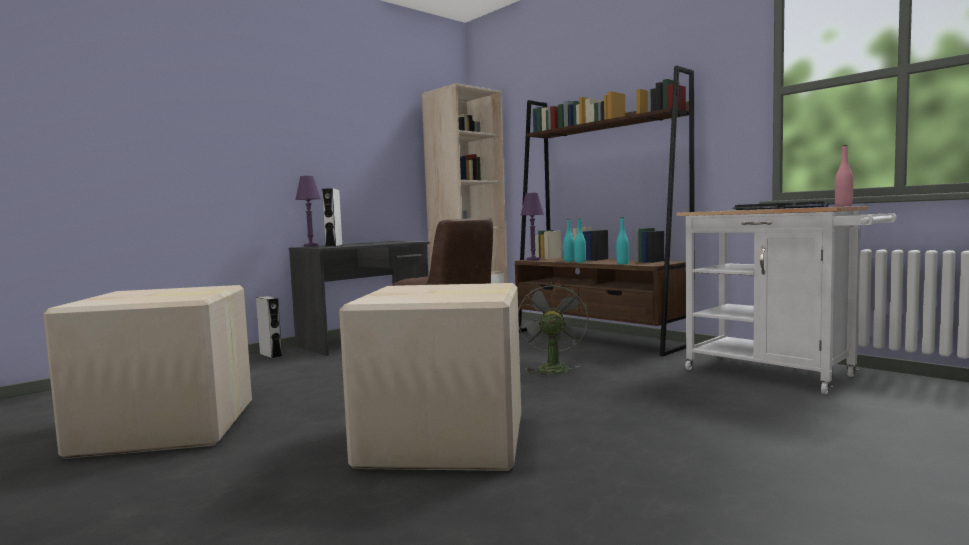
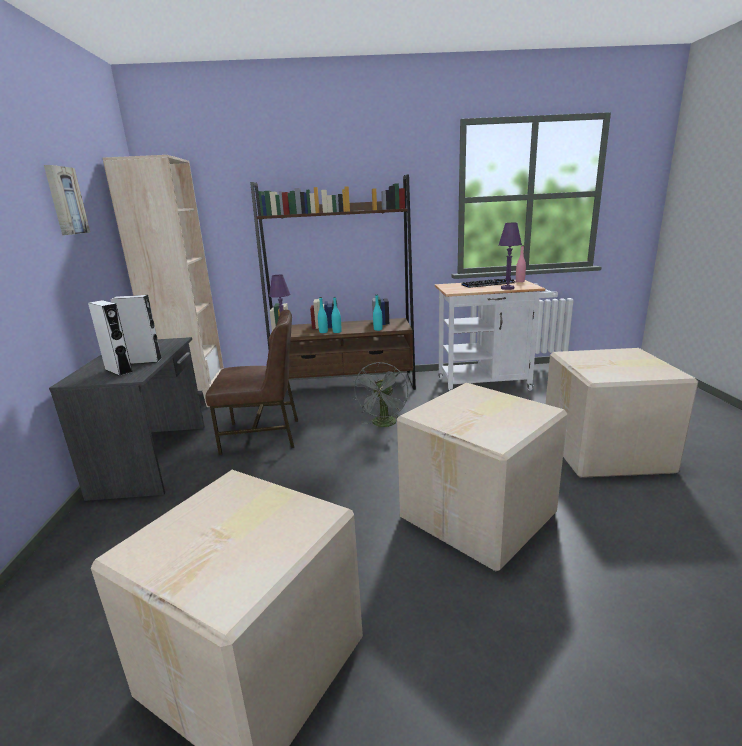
camera: 50 degrees left, 15 degrees up
(271, 355) = (88, 526): grey speaker -> grey speaker (144, 361)
(311, 246) = (82, 378): purple table lamp -> purple table lamp (507, 288)
(362, 122) = (65, 201): none -> picture
(552, 368) = (383, 425): grey fan -> grey fan turned 120 degrees counterclockwise
(747, 470) = (607, 452): none -> cardboard box

